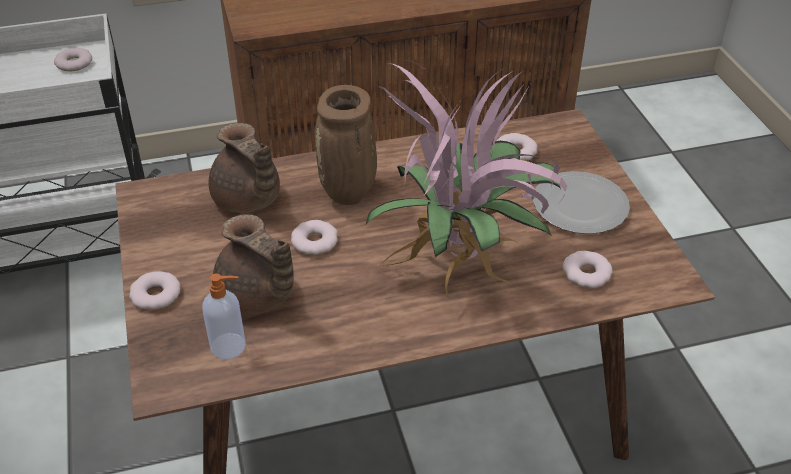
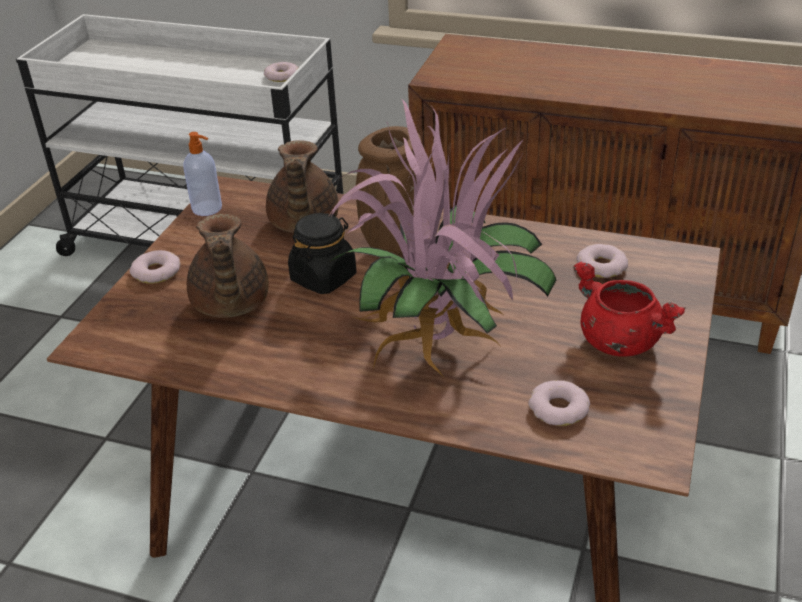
camera: 35 degrees right, 5 degrees down
(229, 346) = (169, 334): soap dispenser -> soap dispenser (208, 208)
(314, 241) = (323, 277): donut -> black jar
(579, 206) = (618, 341): plate -> red cooking pot

